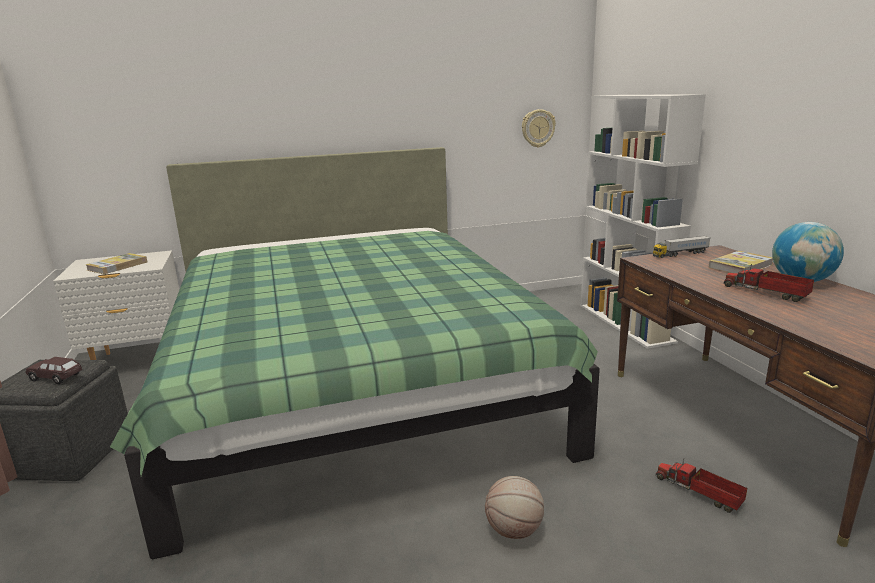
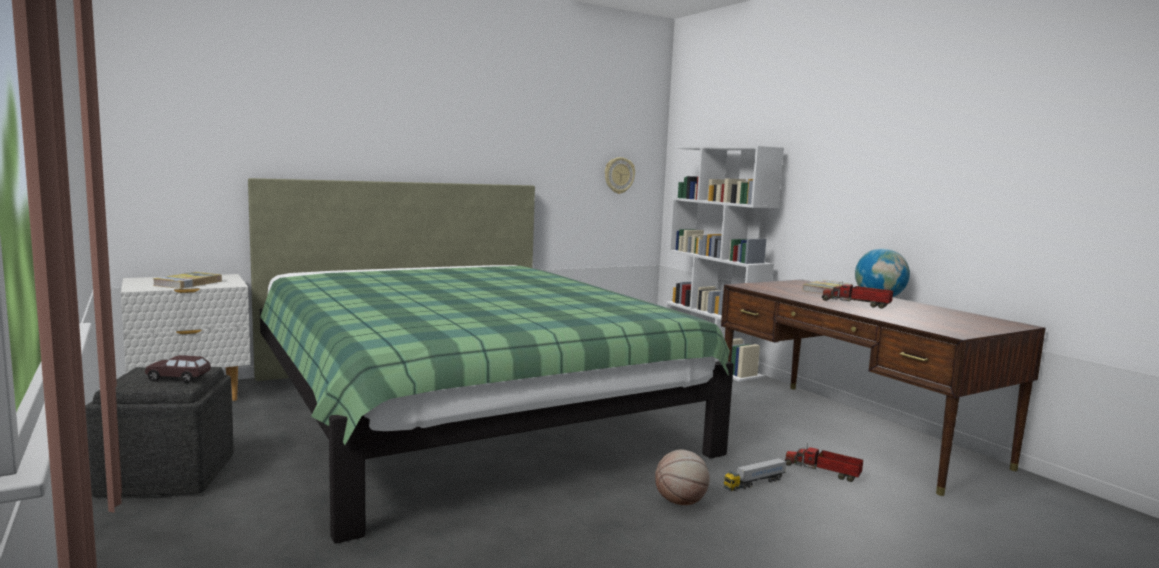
camera: 15 degrees left, 10 degrees down
(680, 254) = (773, 283): toy truck -> toy truck (754, 483)

